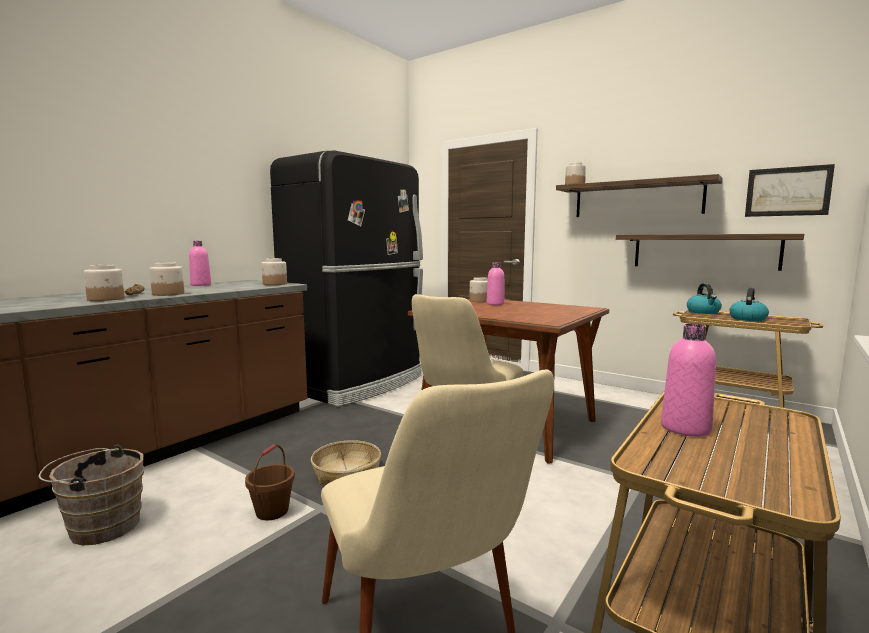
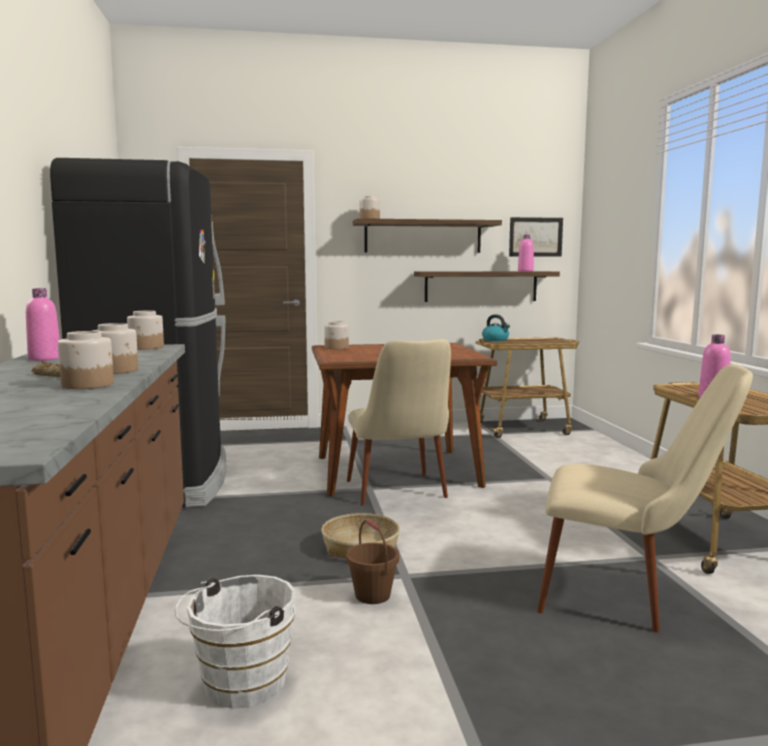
camera: 45 degrees left, 0 degrees up
(100, 527) = (239, 685): brown bucket -> white bucket
(495, 304) = (364, 349): pink bottle -> pink bottle (525, 271)
(747, 319) = (532, 341): kettle -> none

